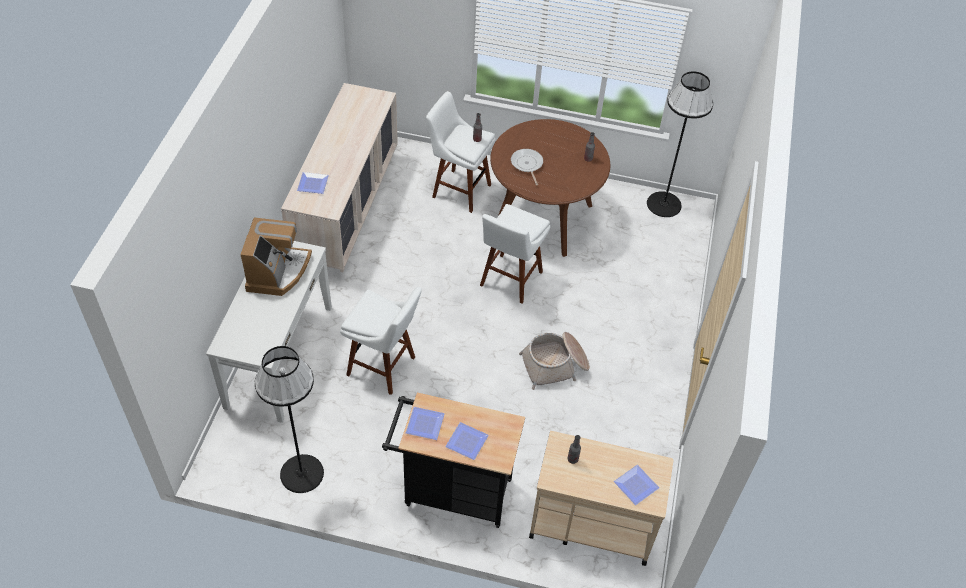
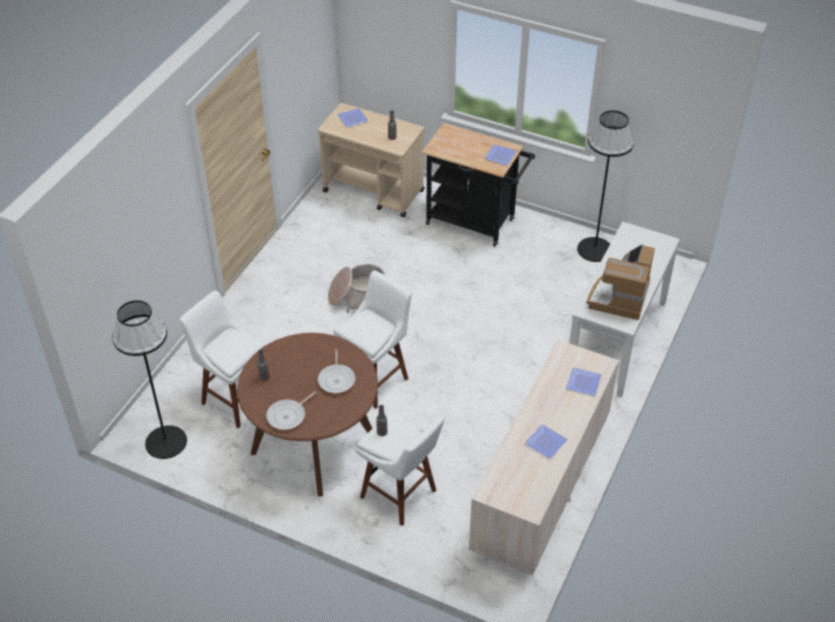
camera: 165 degrees left, 5 degrees down
(384, 368) = (517, 316): white stool -> white stool (234, 398)
(465, 442) = (472, 142): plate -> plate (547, 442)
(554, 133) = (288, 416): none -> frying pan

